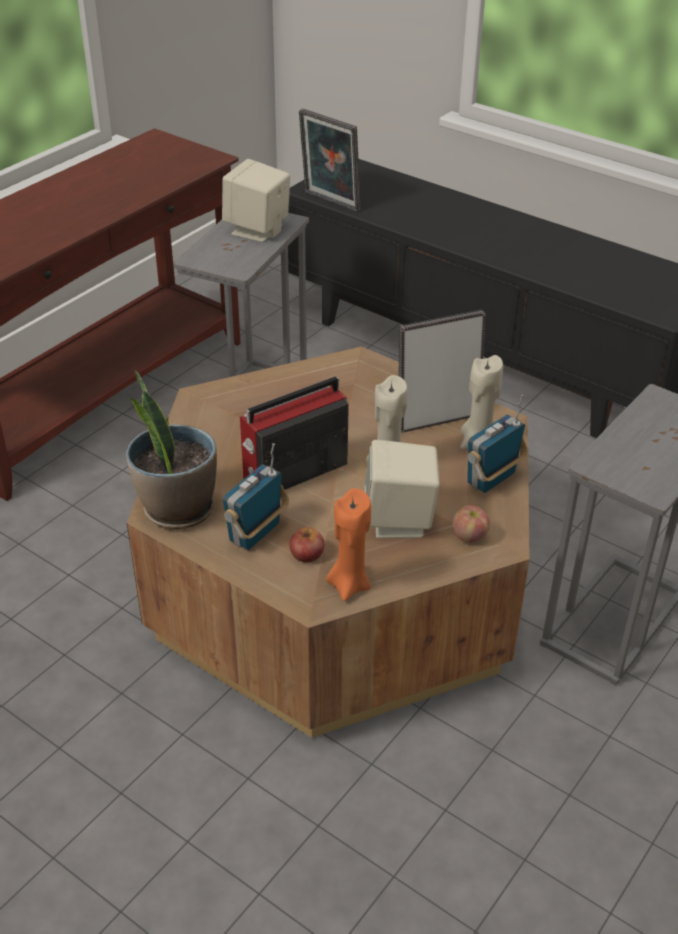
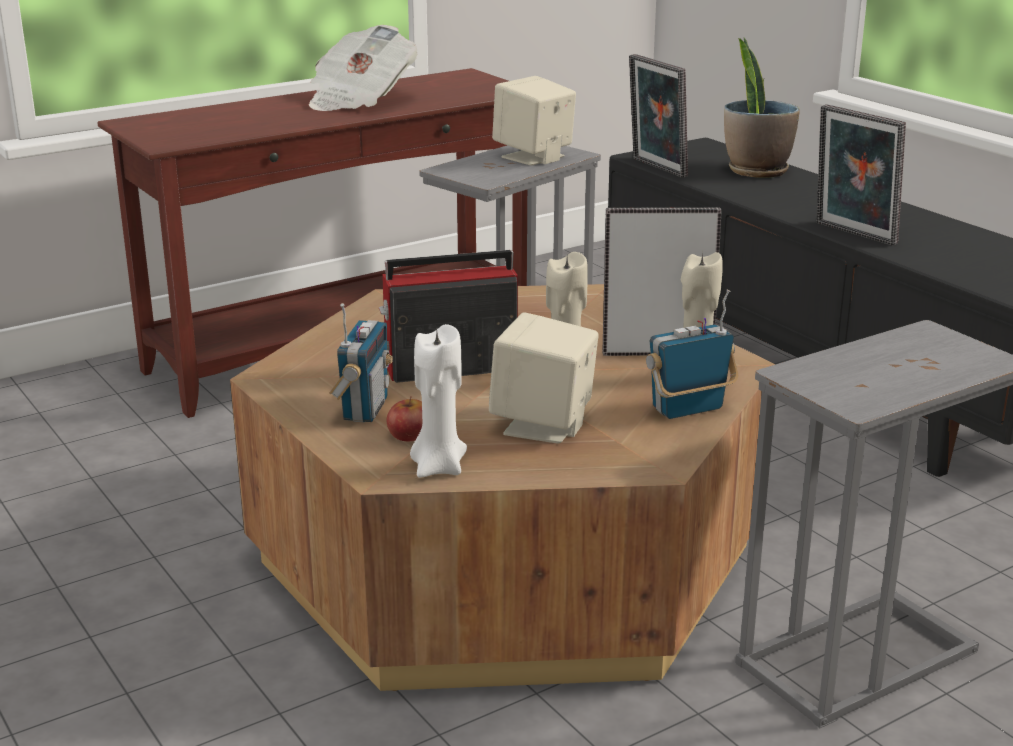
camera: 20 degrees right, 15 degrees down
(88, 192) = (359, 100): none -> newspaper
(177, 509) = (293, 377): potted plant -> potted plant (756, 171)
(256, 533) = (364, 409): radio -> radio turned 135 degrees clockwise
(349, 584) = (438, 467): orange candle -> white candle
(469, 536) = (621, 452): apple -> none
(518, 262) = (852, 234): none -> picture frame

